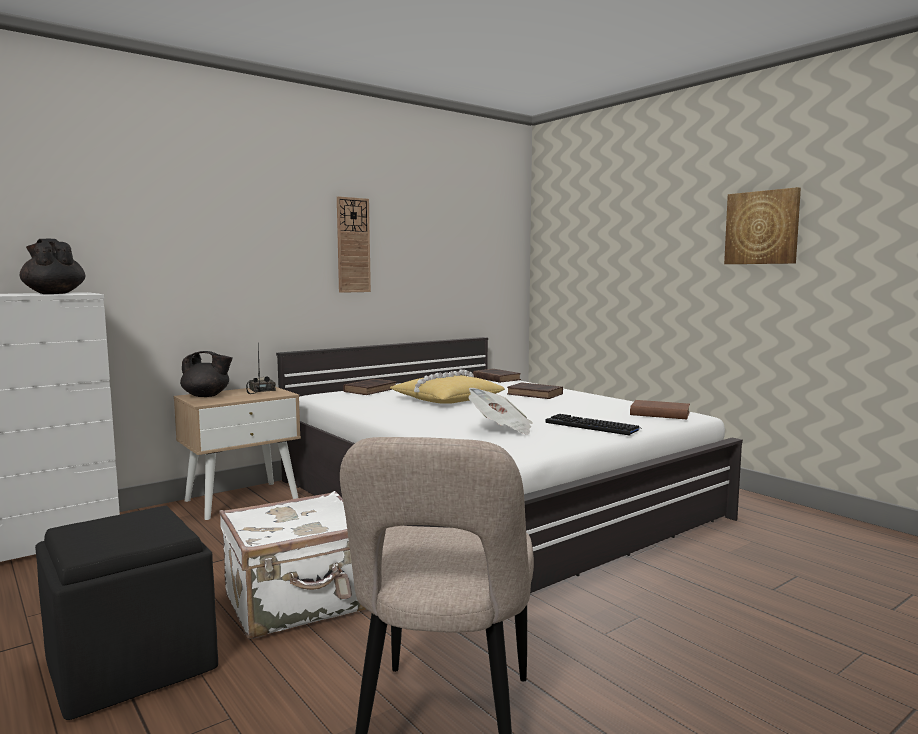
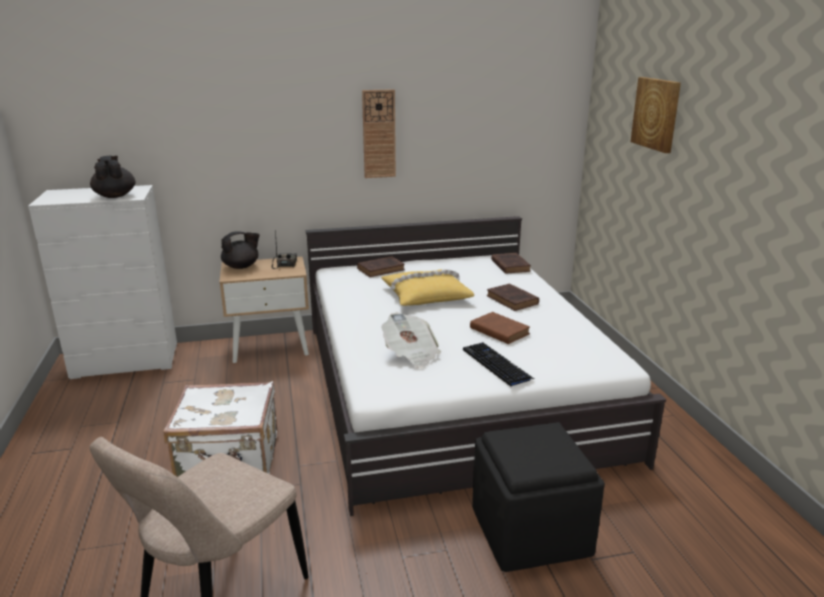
camera: 25 degrees right, 15 degrees up
(132, 662) = (107, 481): black ottoman -> black ottoman (531, 530)
(207, 396) = (241, 266): black teapot -> black teapot turned 60 degrees counterclockwise
(658, 413) = (586, 356): brown book -> brown book (498, 330)
(762, 227) = (764, 168): picture -> picture (656, 114)

